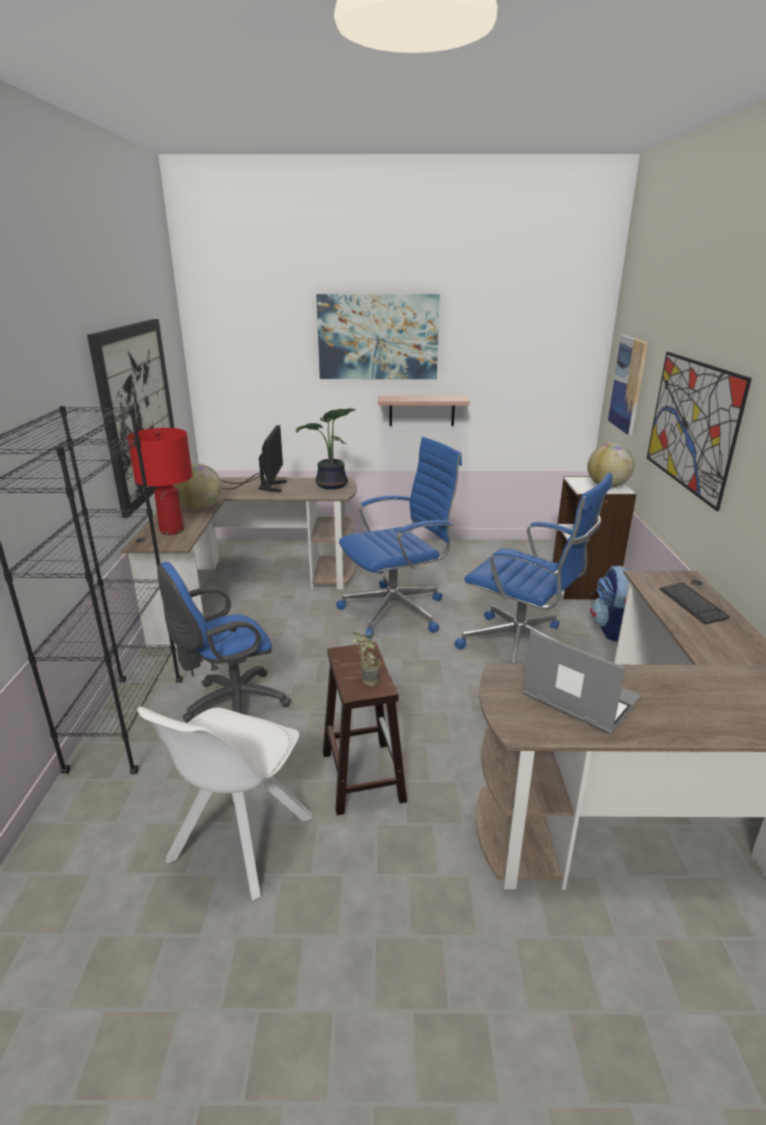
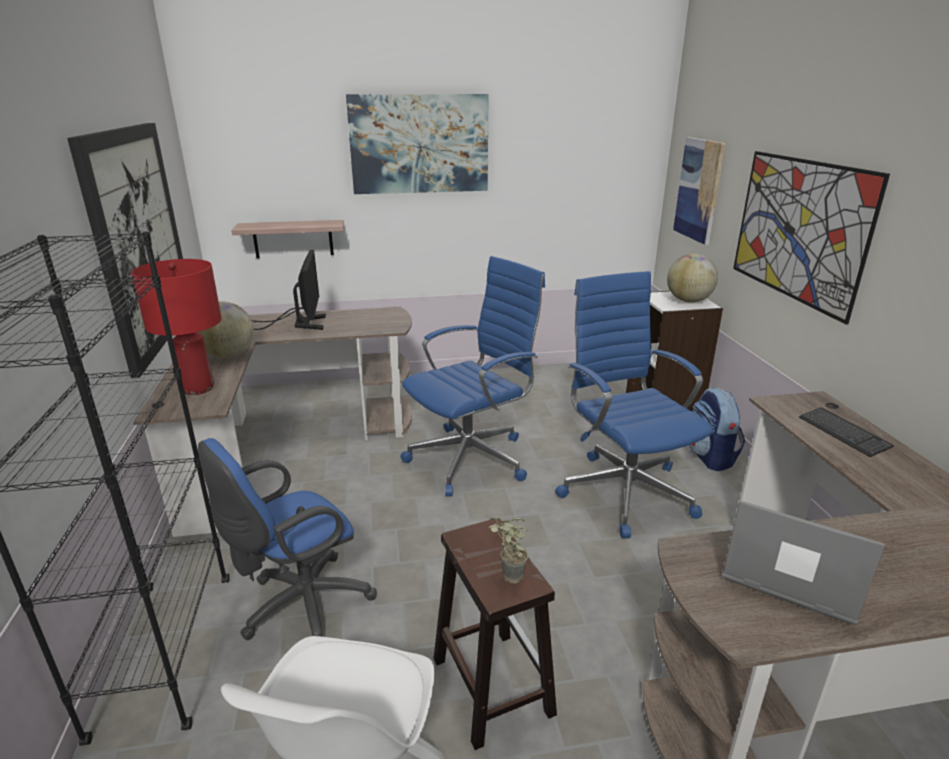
camera: 10 degrees left, 0 degrees up
(331, 486) = (381, 318): potted plant -> none
(421, 410) = (471, 227): shelf -> shelf (293, 239)
(522, 648) = (624, 490): blue office chair -> blue office chair turned 135 degrees counterclockwise

